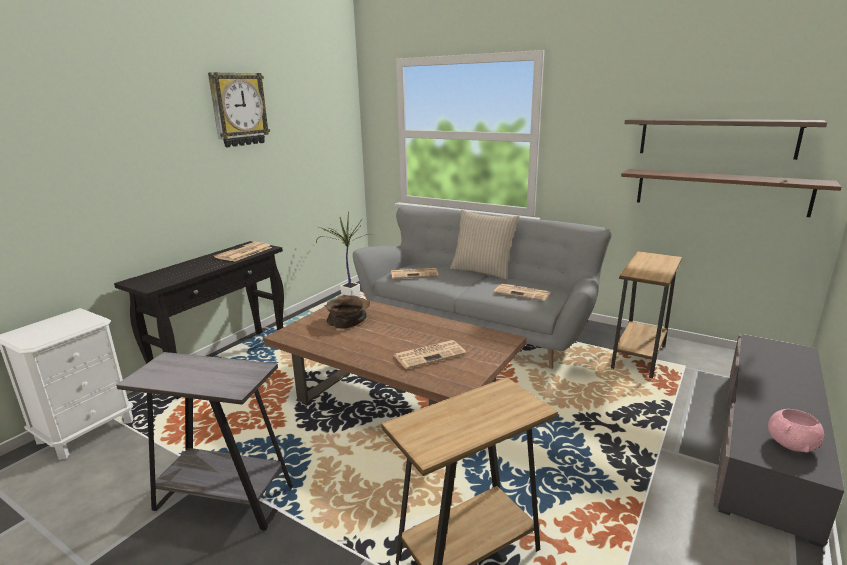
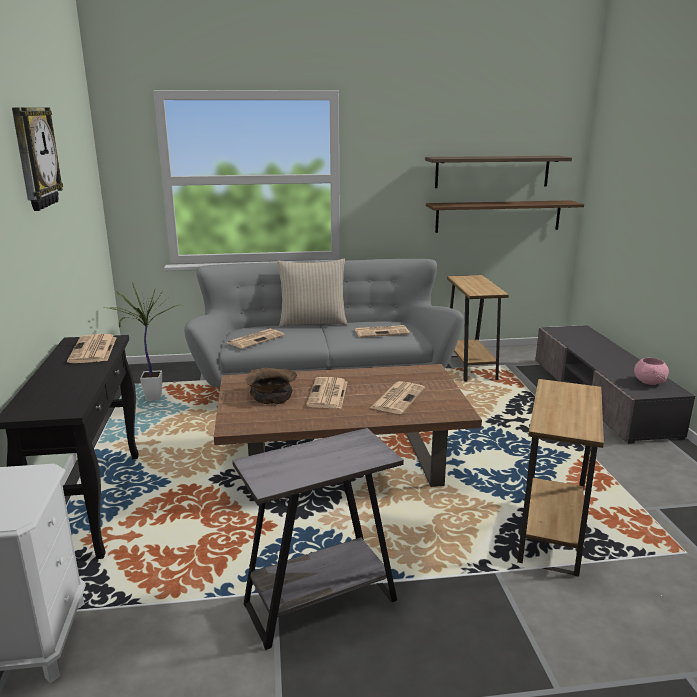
camera: 40 degrees left, 0 degrees up
(385, 332) = (328, 394): none -> newspaper

